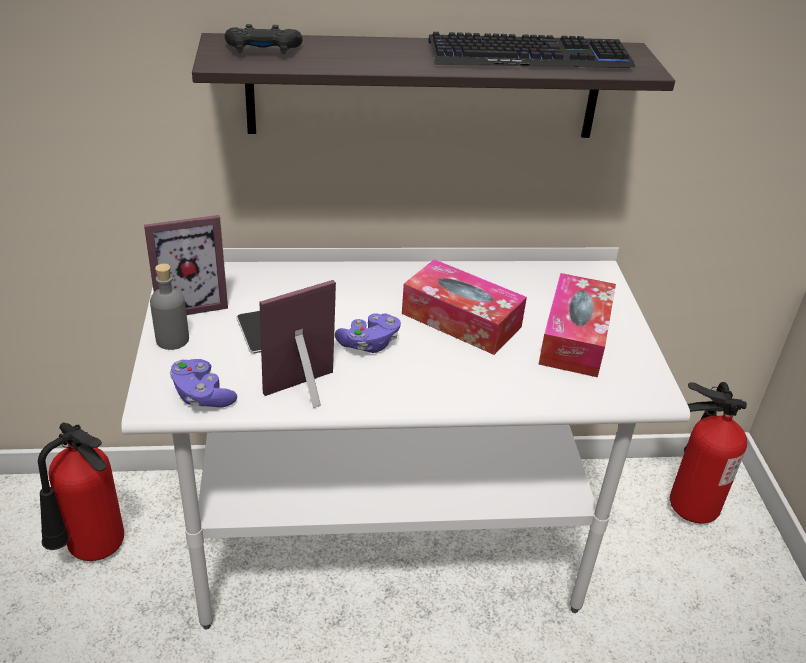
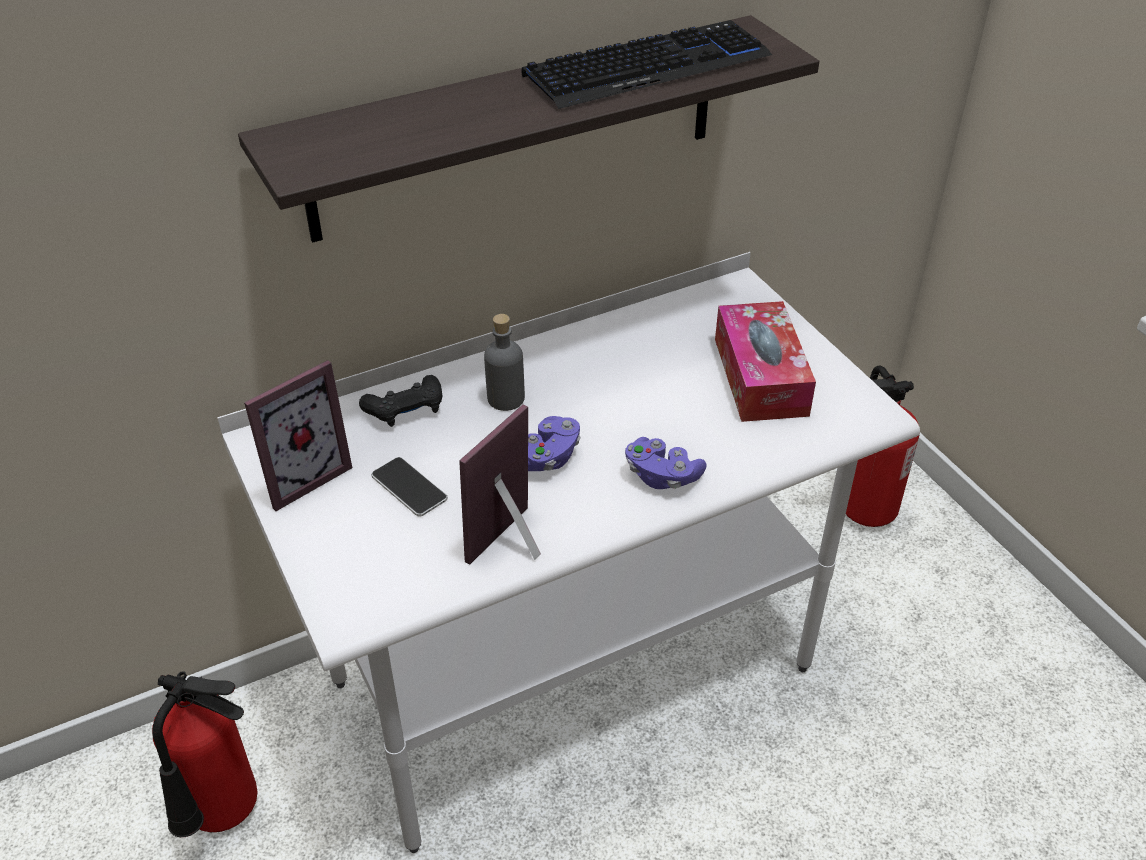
camera: 20 degrees left, 5 degrees up
(172, 339) = (312, 531): grey bottle -> grey bottle (505, 398)
(202, 396) = (396, 590): purple game controller -> purple game controller (662, 476)
(263, 51) = (340, 142): black game controller -> black game controller (406, 410)
(461, 320) = (629, 394): tissue box -> none

